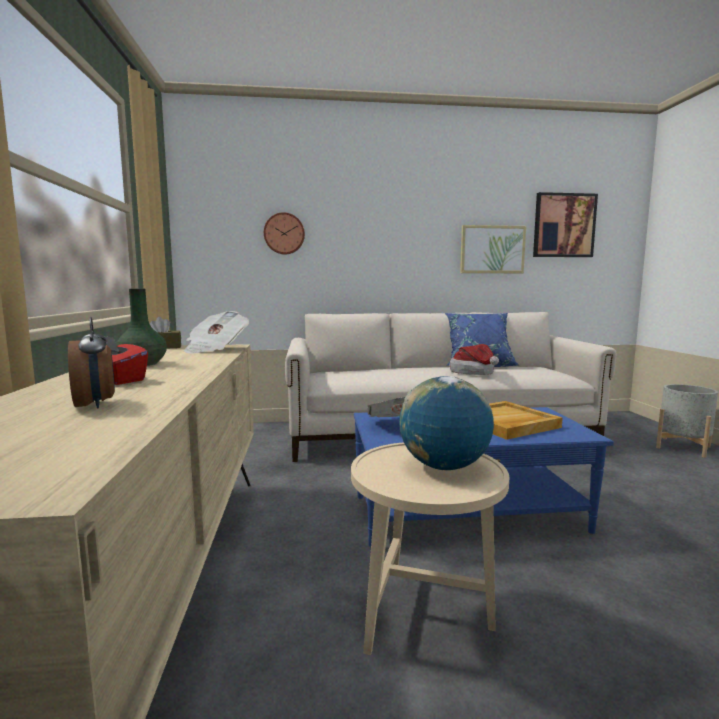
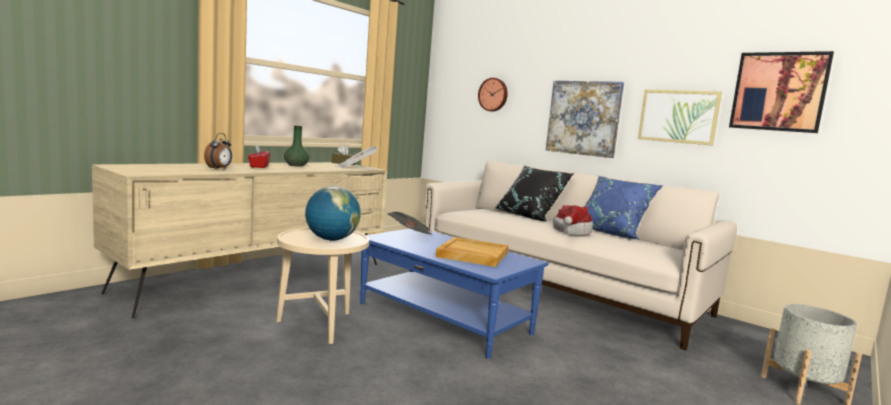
camera: 45 degrees right, 0 degrees up
(390, 368) = (530, 216): none -> black pillow
(402, 256) = (583, 118): none -> picture

